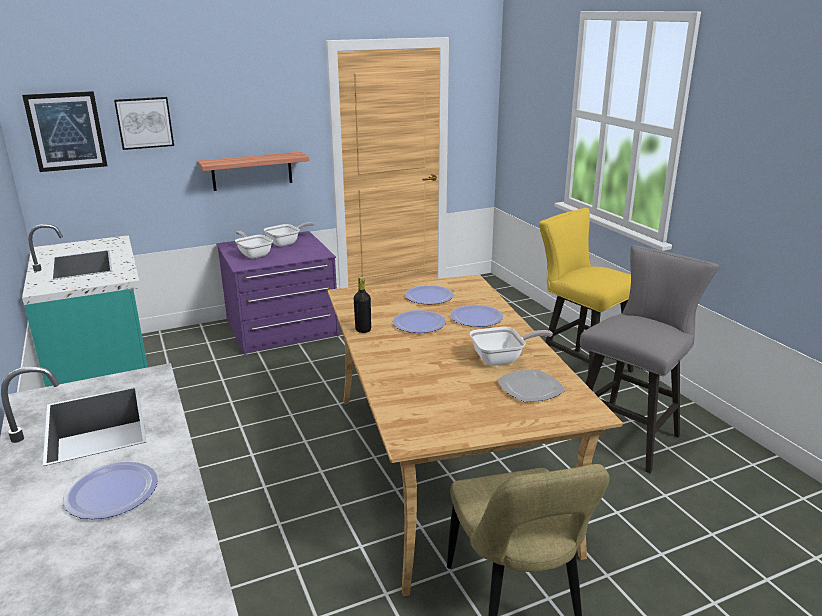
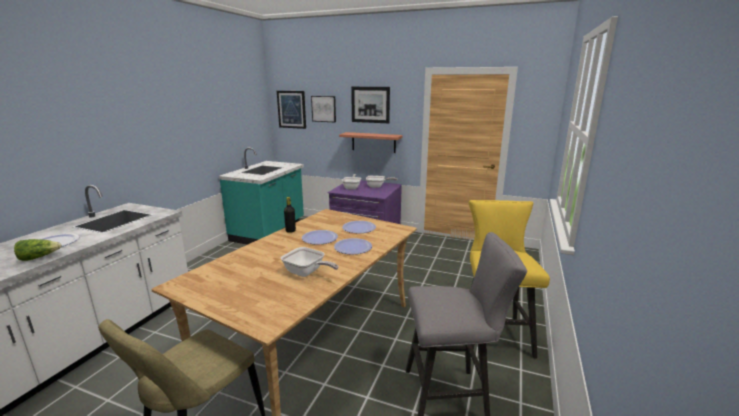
camera: 45 degrees right, 5 degrees down
(168, 512) = (39, 257): none -> lettuce
(239, 107) = (370, 104): none -> picture
(530, 388) = (277, 294): plate -> none

